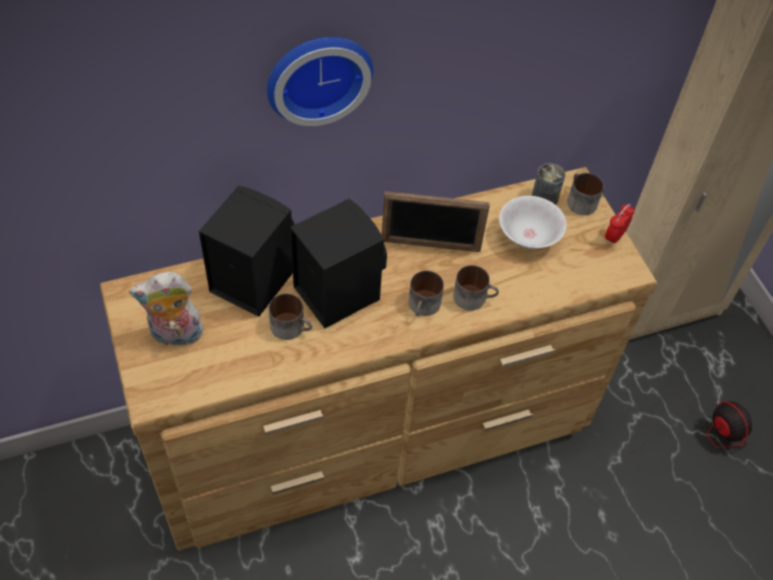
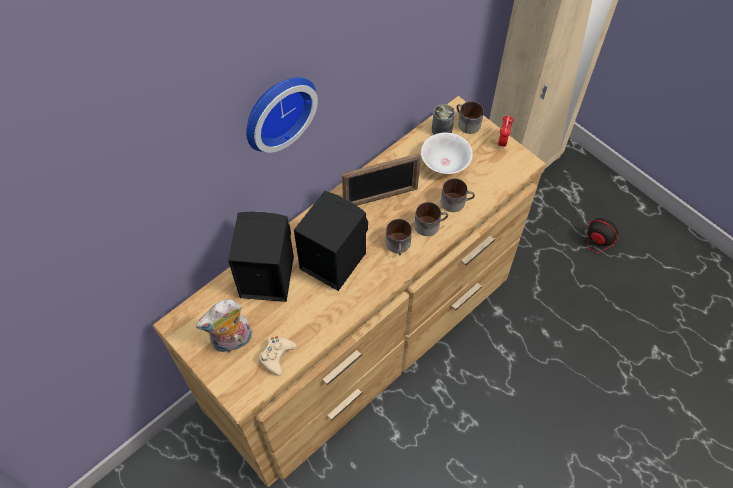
camera: 20 degrees left, 5 degrees up
(215, 372) = (277, 356): none -> beige game controller
(292, 326) = (314, 299): mug -> mug (456, 201)

